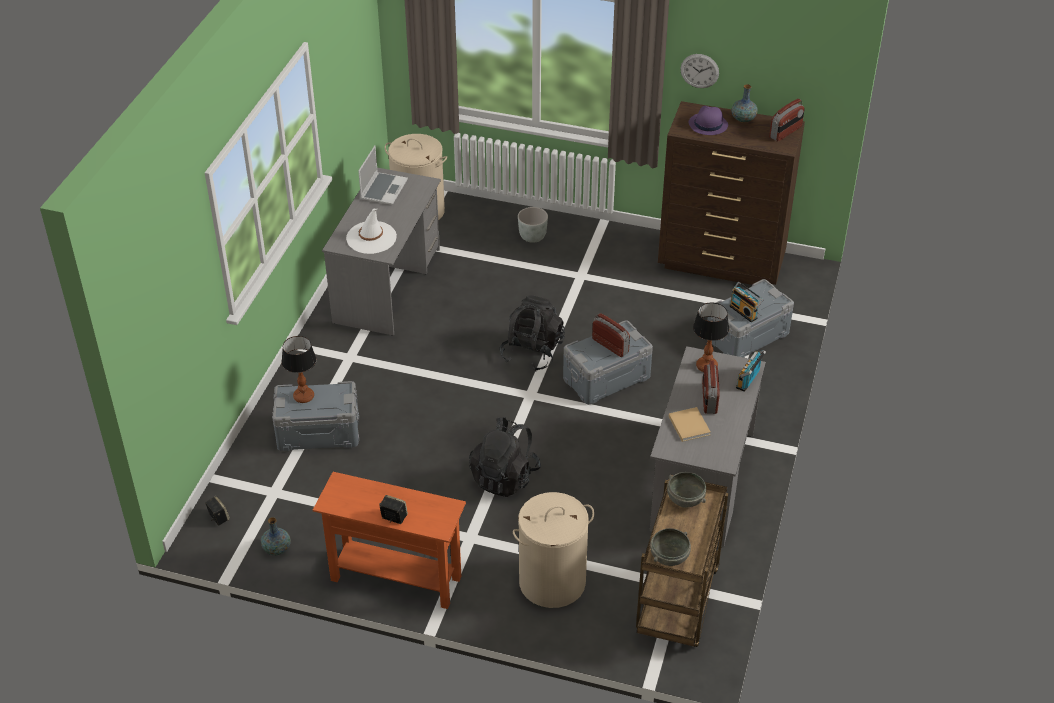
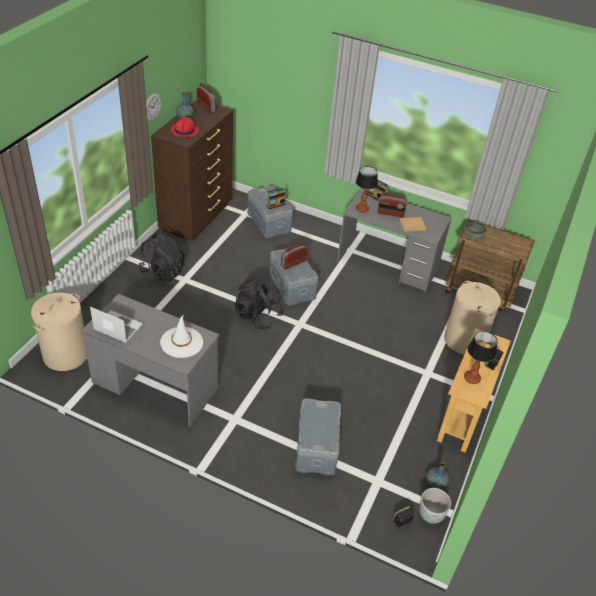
camera: 85 degrees left, 0 degrees up
(303, 397) = (314, 432): table lamp -> table lamp (472, 378)
(396, 578) = (462, 415): orange console table -> beige console table
(505, 477) = (375, 348): black backpack -> black backpack (163, 271)
(532, 237) = (131, 296): grey planter -> grey planter (431, 515)
(669, 557) = (516, 252): grey bowl -> none
(707, 124) = (184, 131): purple hat -> red hat

